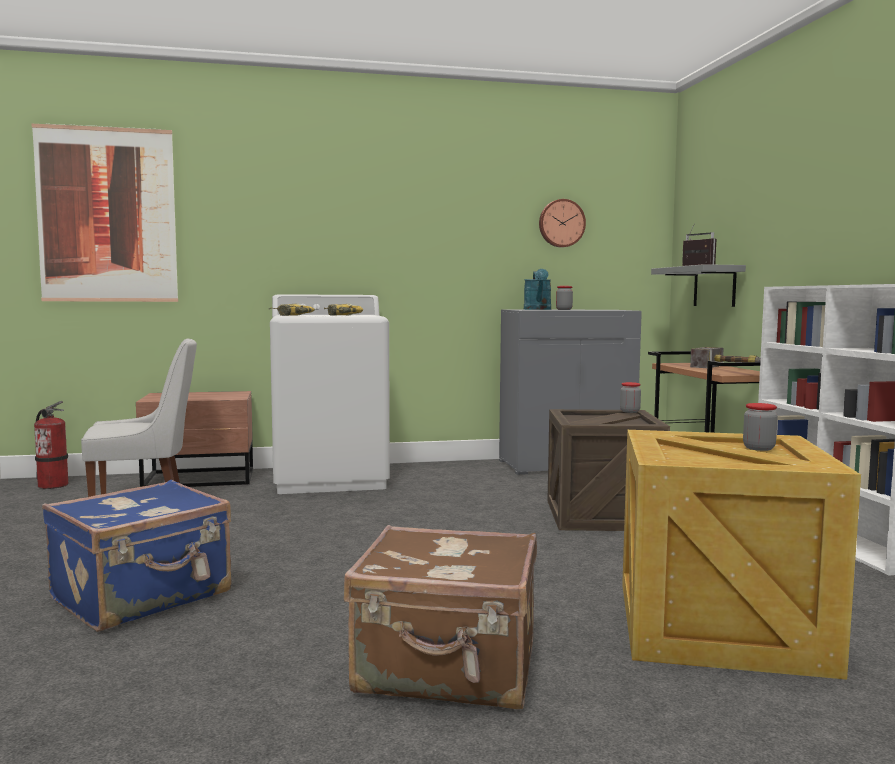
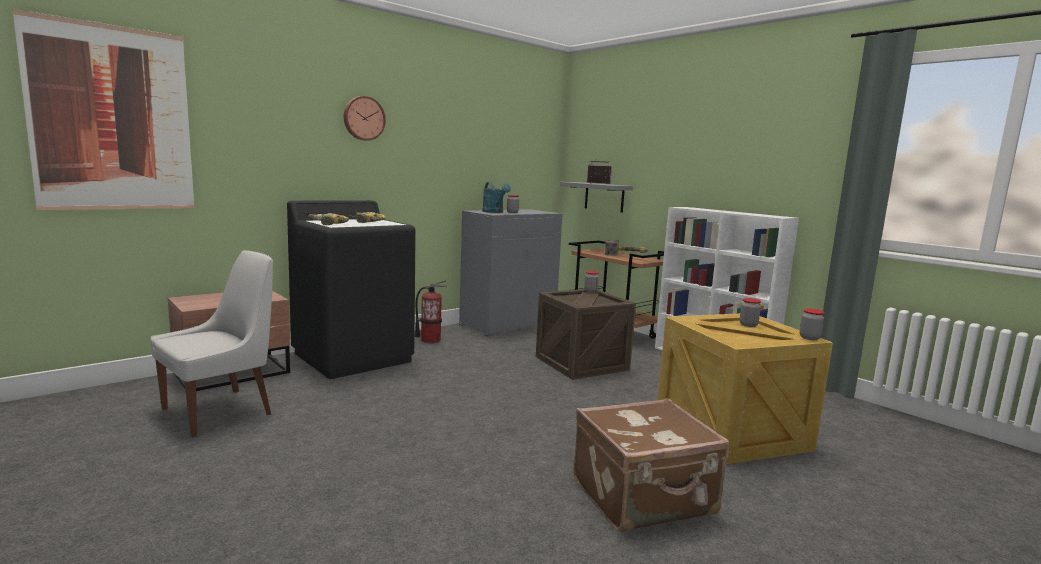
camera: 30 degrees left, 5 degrees up
(53, 485) = (77, 402): fire extinguisher -> fire extinguisher (430, 340)
(143, 596) = (361, 499): blue suitcase -> none
(331, 478) = (353, 357): white washing machine -> black washing machine
(561, 223) = (499, 145): wall clock -> wall clock (363, 118)
(824, 466) = (809, 338): none -> jar

